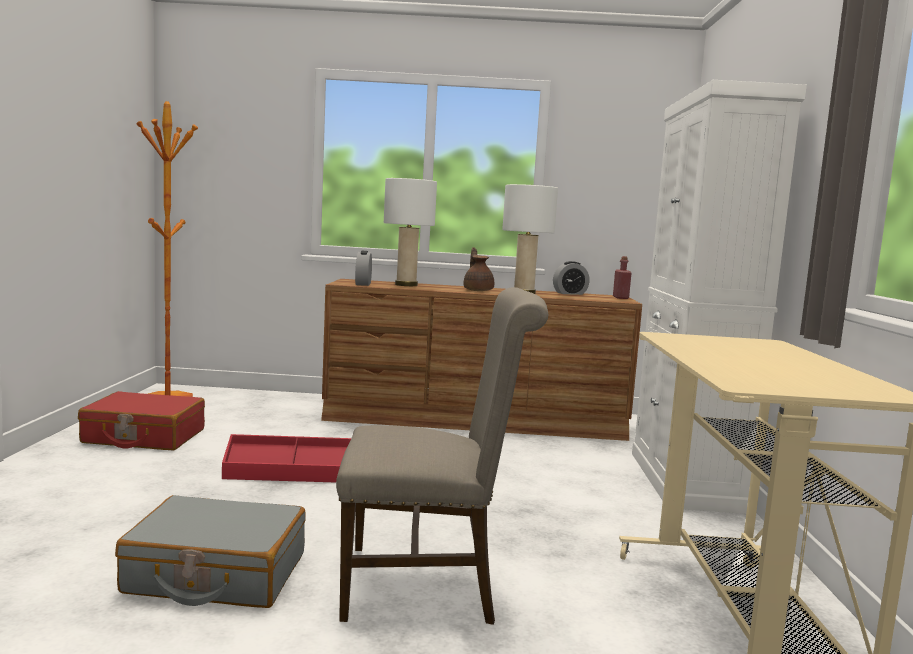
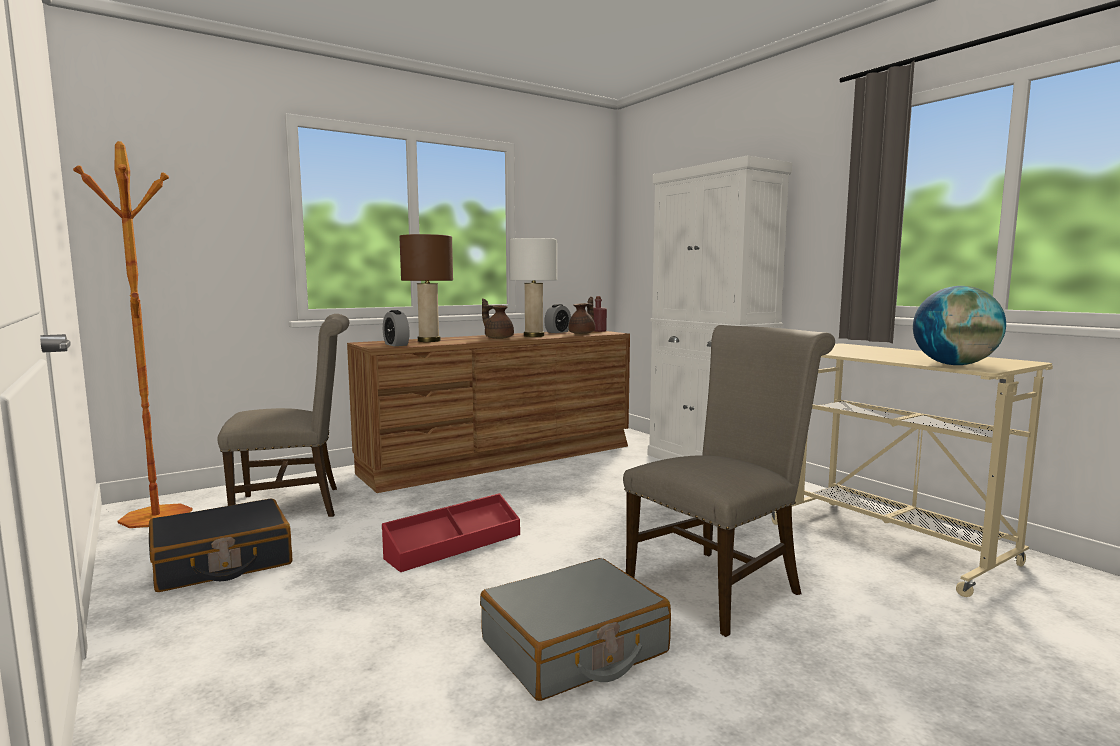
camera: 35 degrees left, 0 degrees up
(144, 436) = (222, 562): red suitcase -> black suitcase
(254, 414) = (296, 505): none -> beige chair
(406, 285) = (428, 341): white table lamp -> brown table lamp
(588, 297) = (583, 333): none -> brown teapot
(743, 376) = (954, 364): none -> globe

